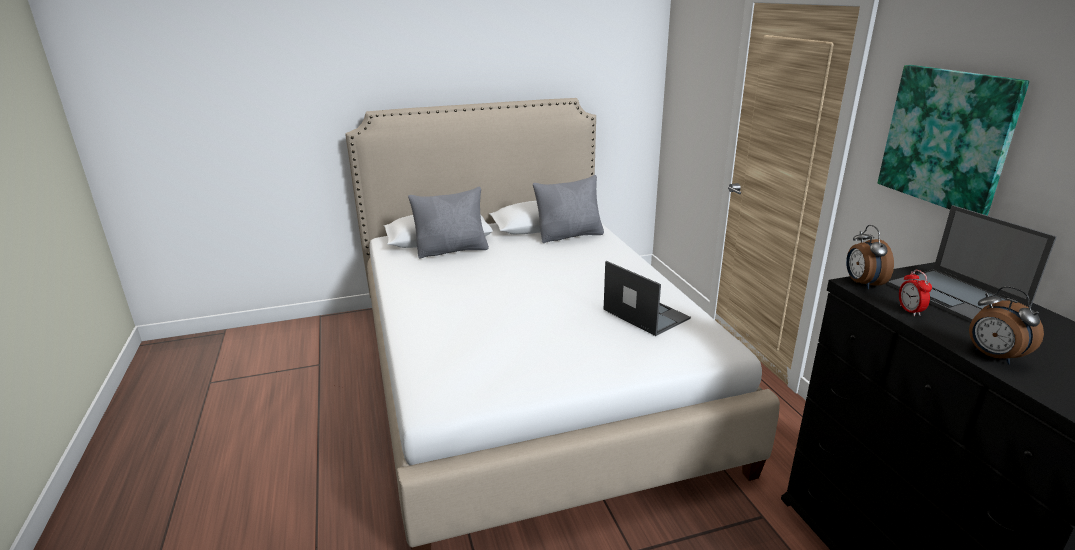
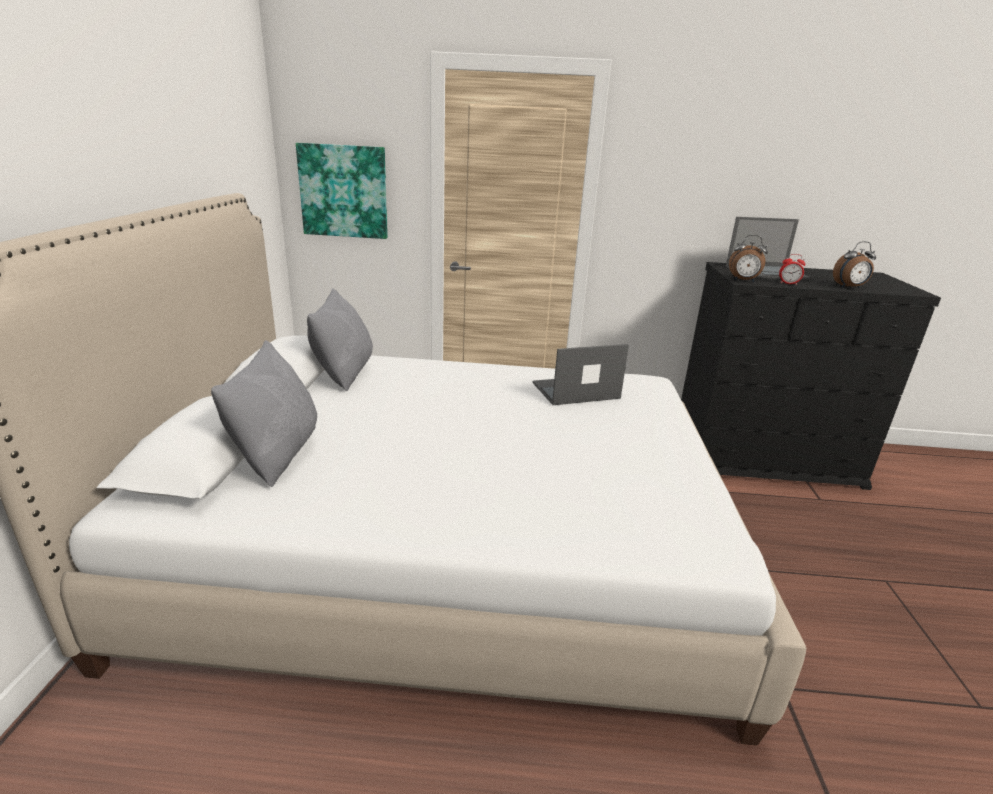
camera: 70 degrees left, 0 degrees up
(947, 138) = (691, 175): picture -> picture (344, 191)

